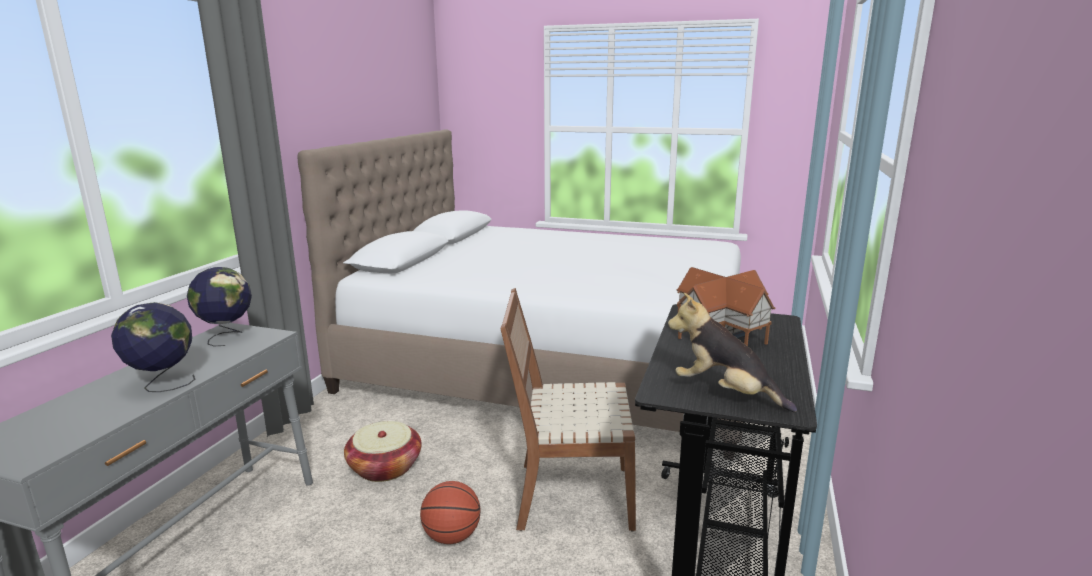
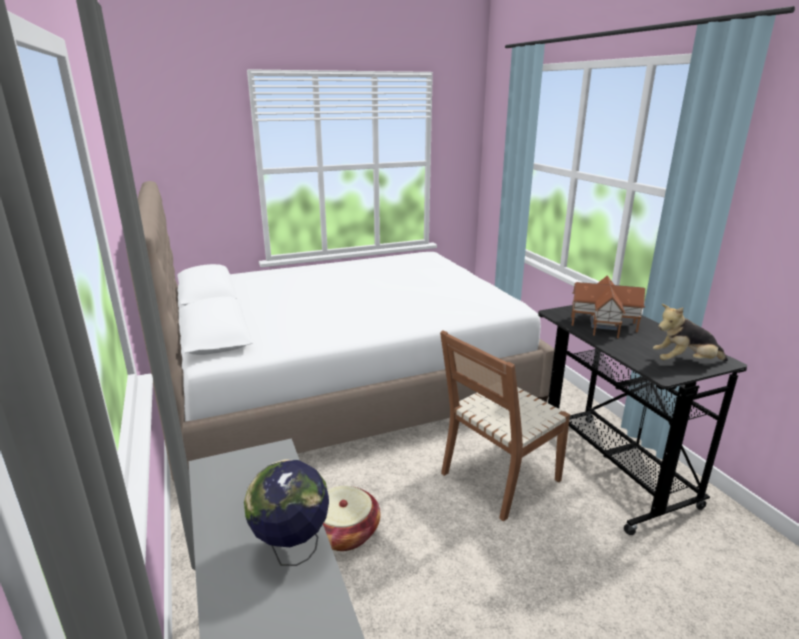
camera: 40 degrees left, 5 degrees up
(227, 336) = (233, 474): globe -> none
(452, 537) = (472, 552): basketball -> none

